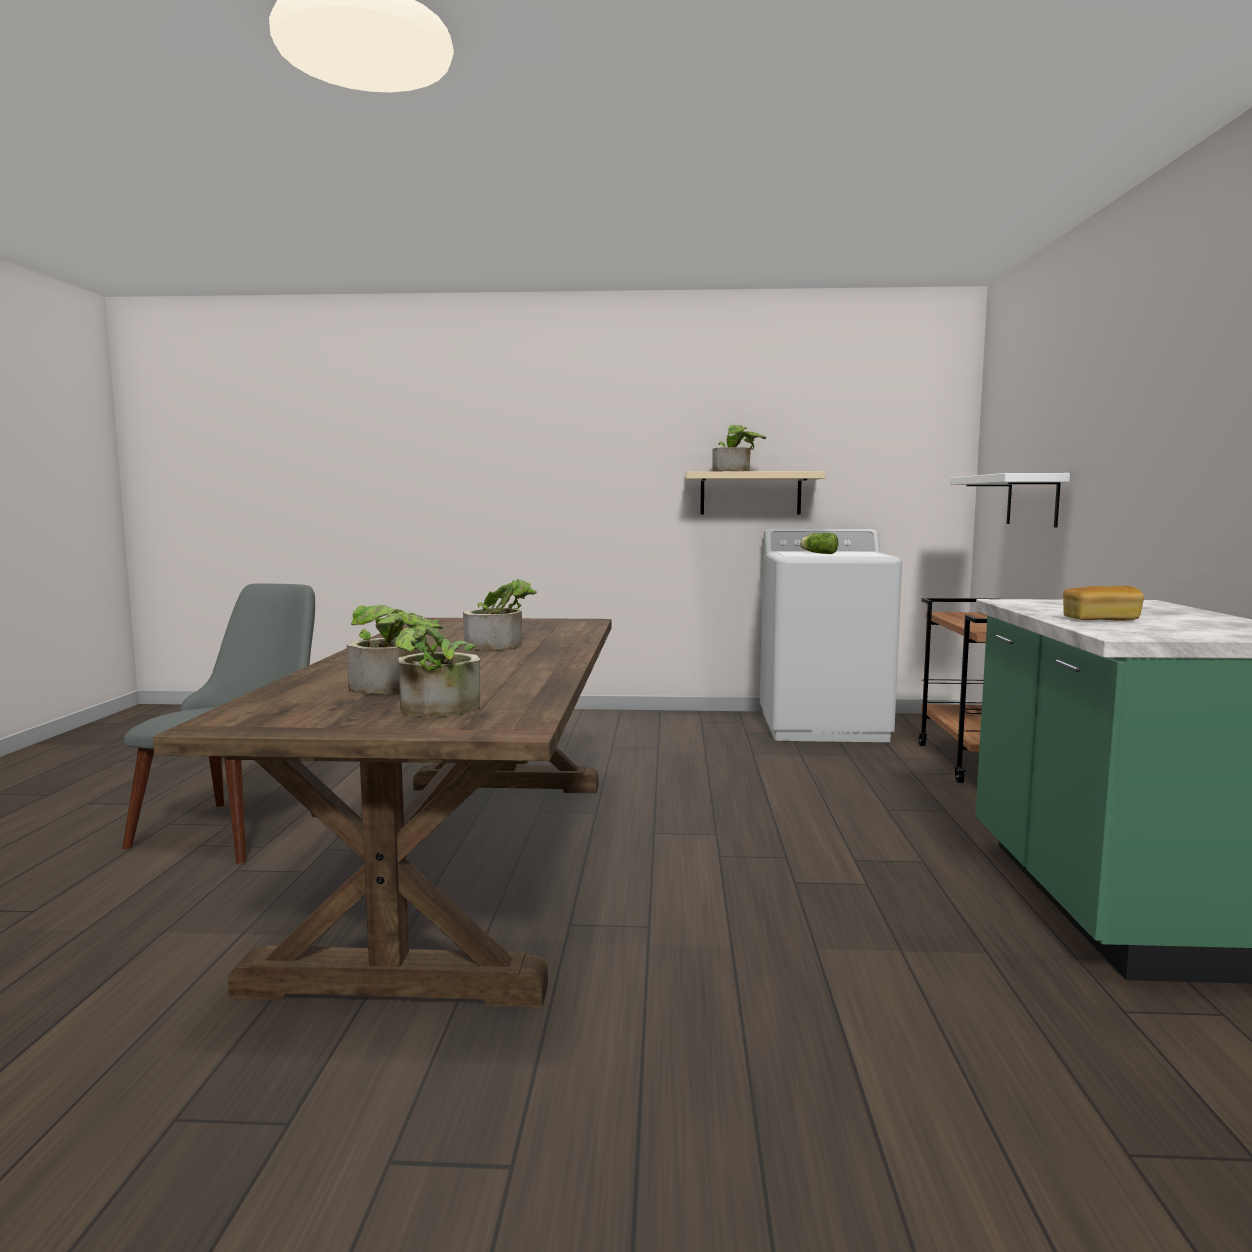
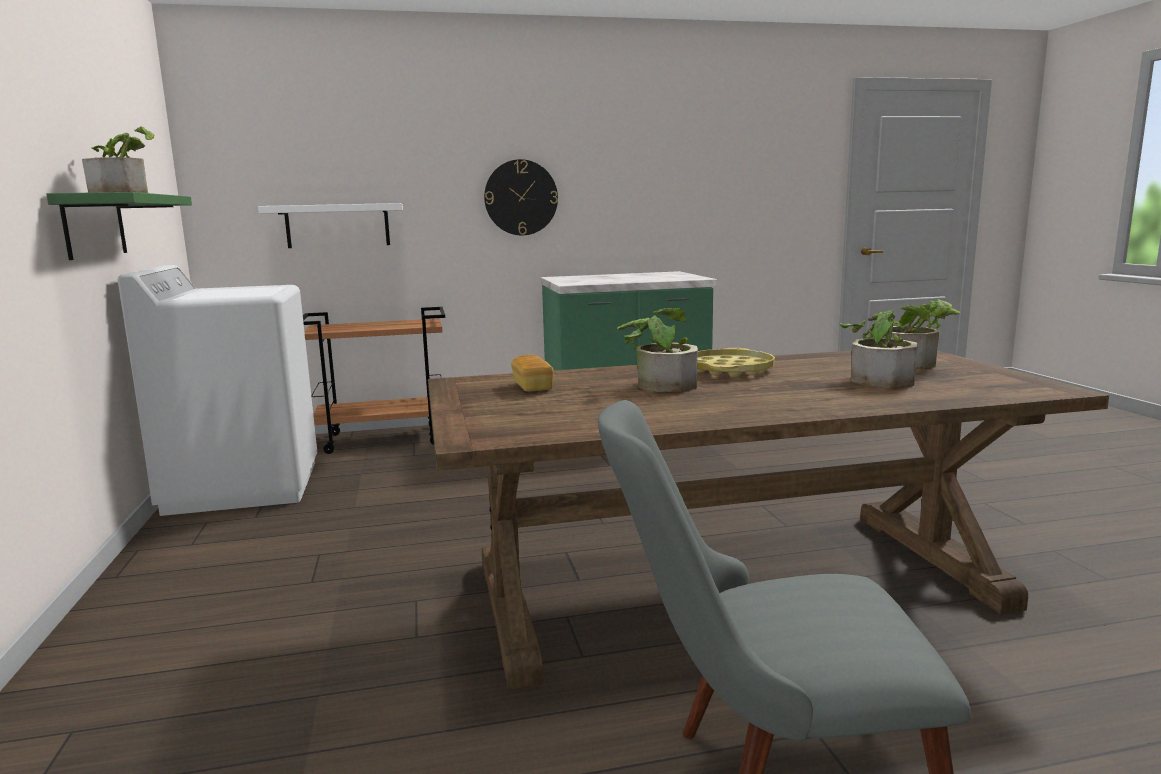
camera: 105 degrees left, 5 degrees up
(525, 662) = (730, 370): none -> yellow tray
(750, 493) = (94, 226): beige shelf -> green shelf
(818, 553) = (233, 293): lettuce -> none
(1100, 620) = (648, 279): bread -> bread (532, 387)
(1162, 460) = (521, 197): none -> wall clock

